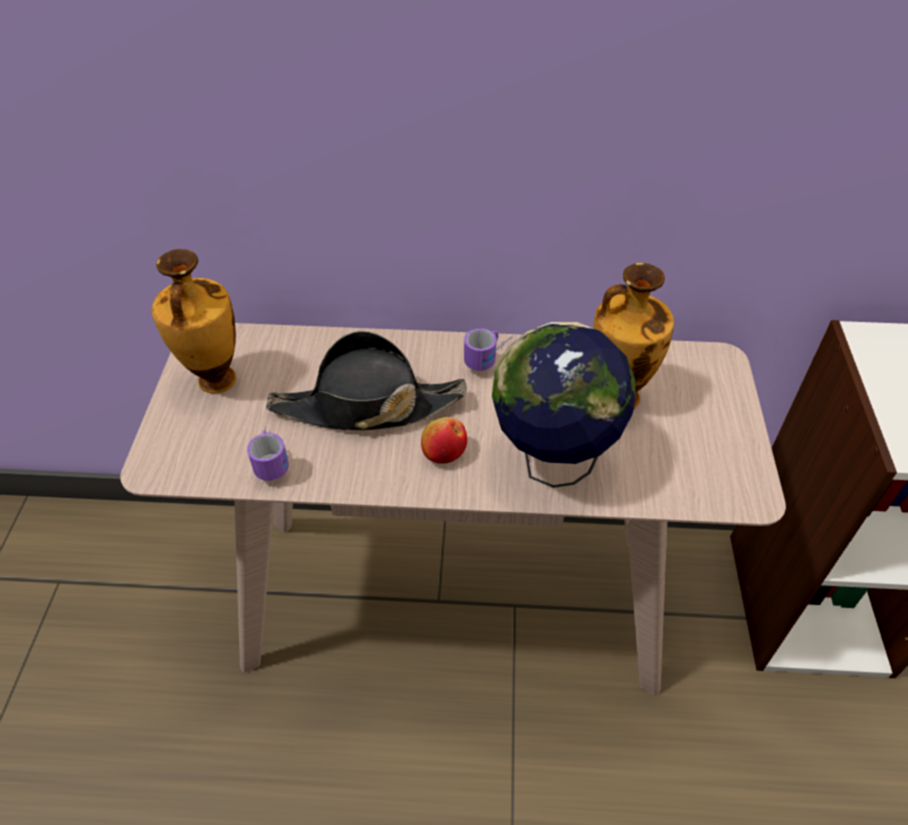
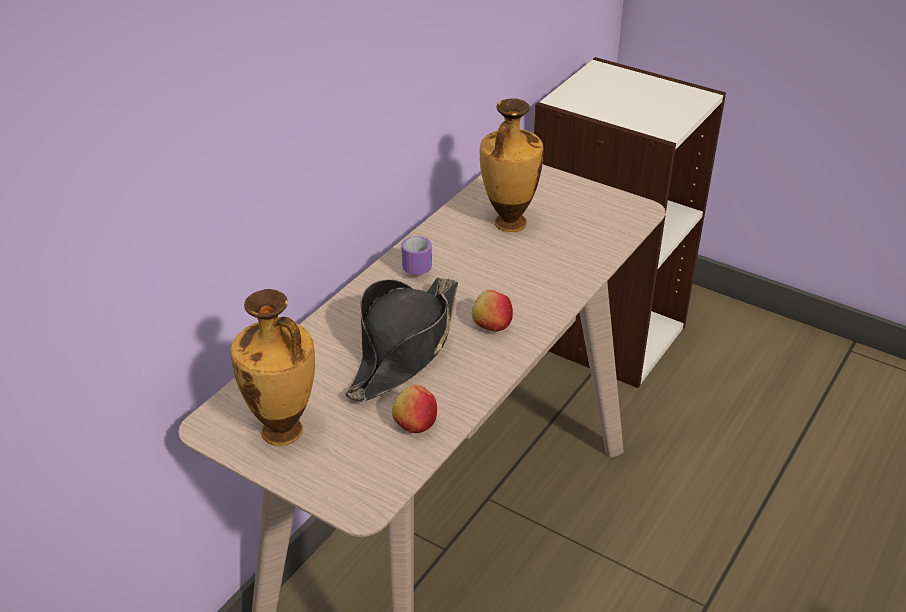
camera: 60 degrees left, 10 degrees down
(270, 457) = (415, 423): mug -> apple
(552, 461) = (545, 277): globe -> none

